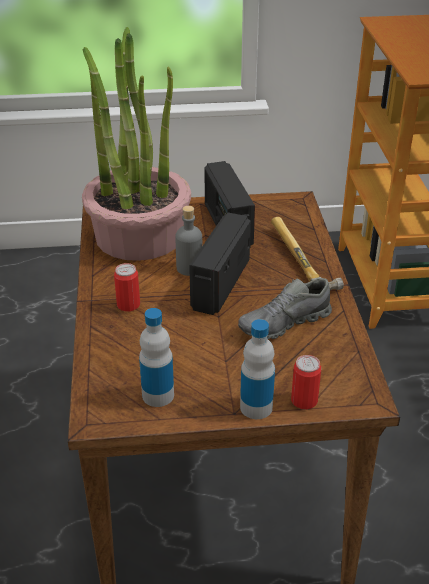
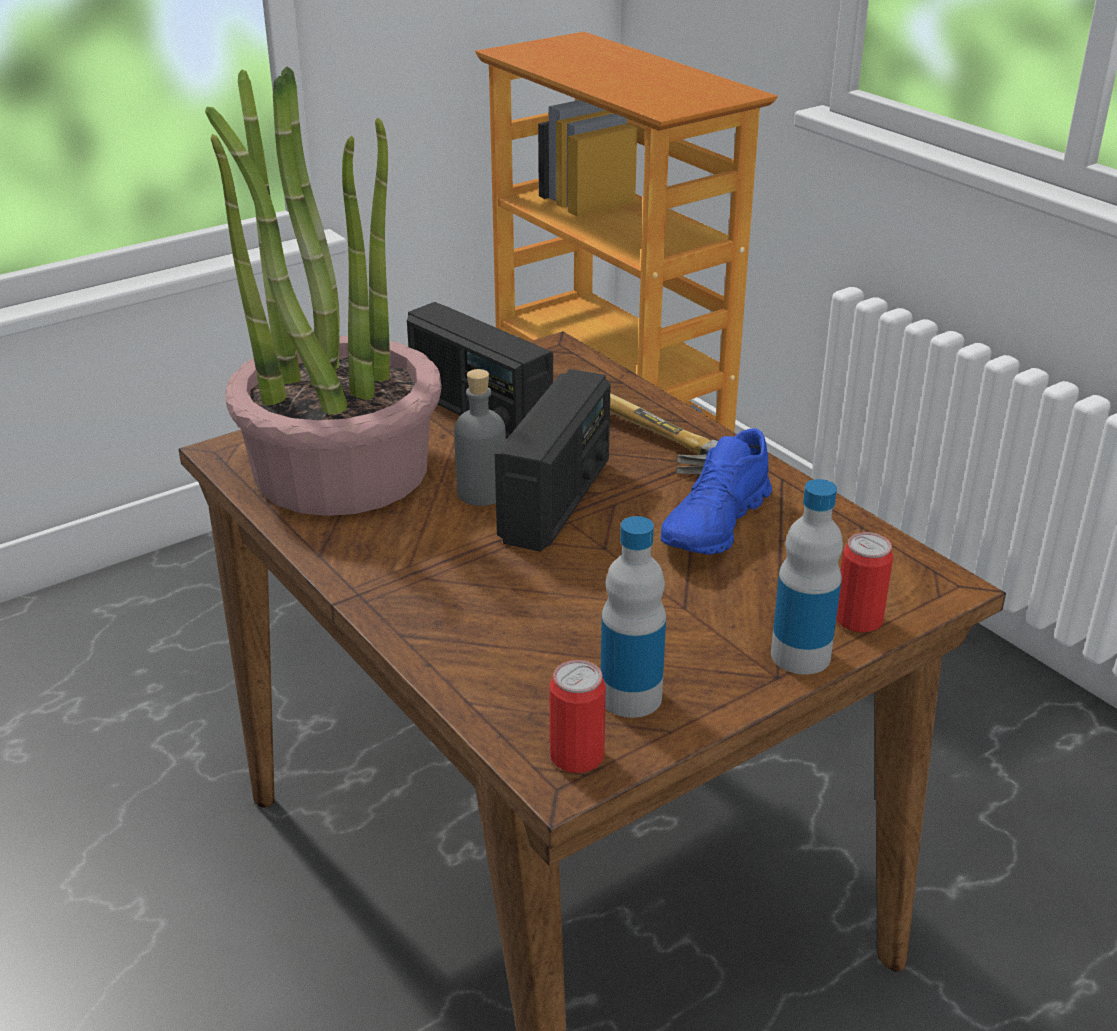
camera: 30 degrees left, 5 degrees down
(128, 305) = (435, 580): can -> can (577, 756)
(220, 283) = (557, 500): radio -> radio turned 150 degrees counterclockwise
(284, 323) = (716, 524): grey shoe -> blue shoe

